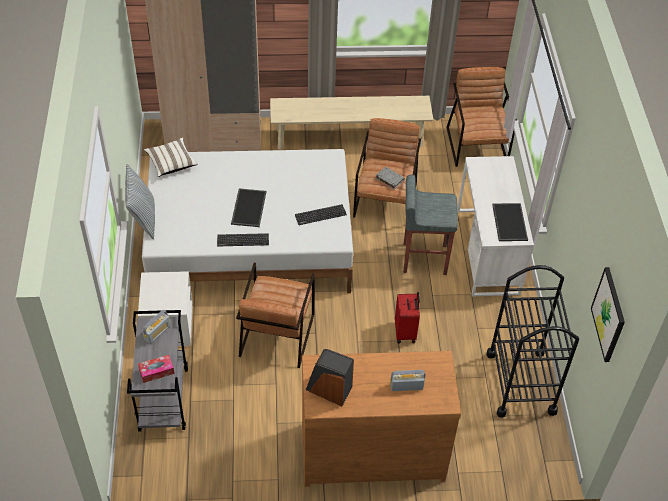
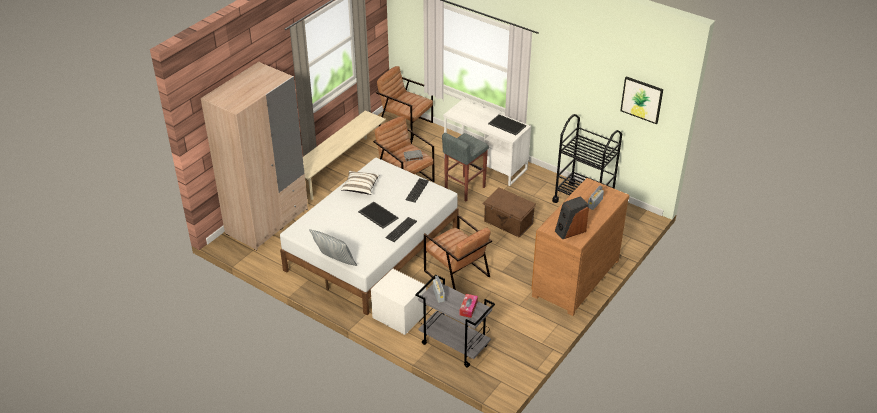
camera: 50 degrees left, 10 degrees down
(171, 163) = (301, 229): white pillow -> white pillow (360, 187)
(406, 332) = (508, 223): red suitcase -> brown storage box

